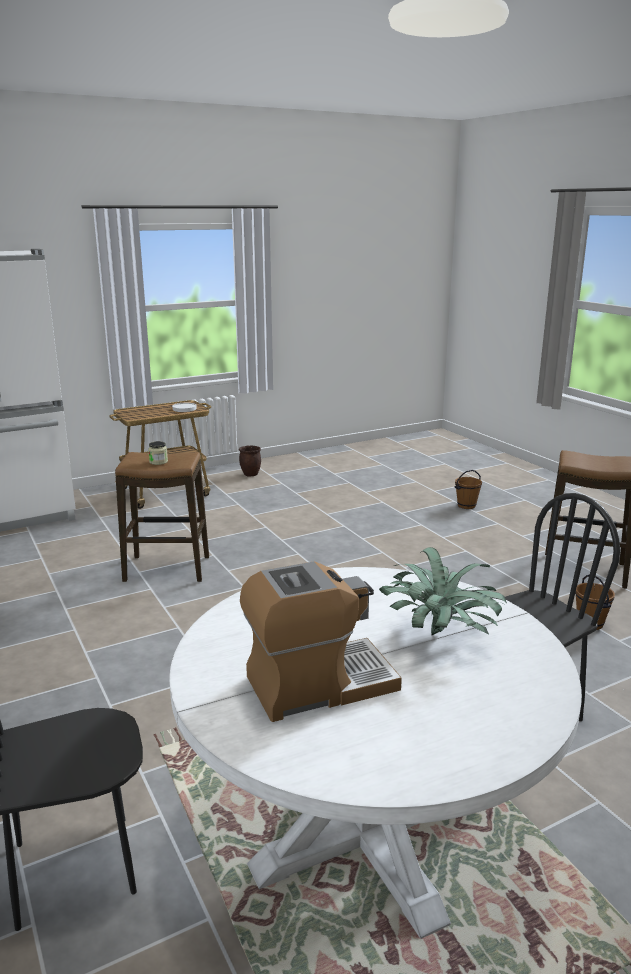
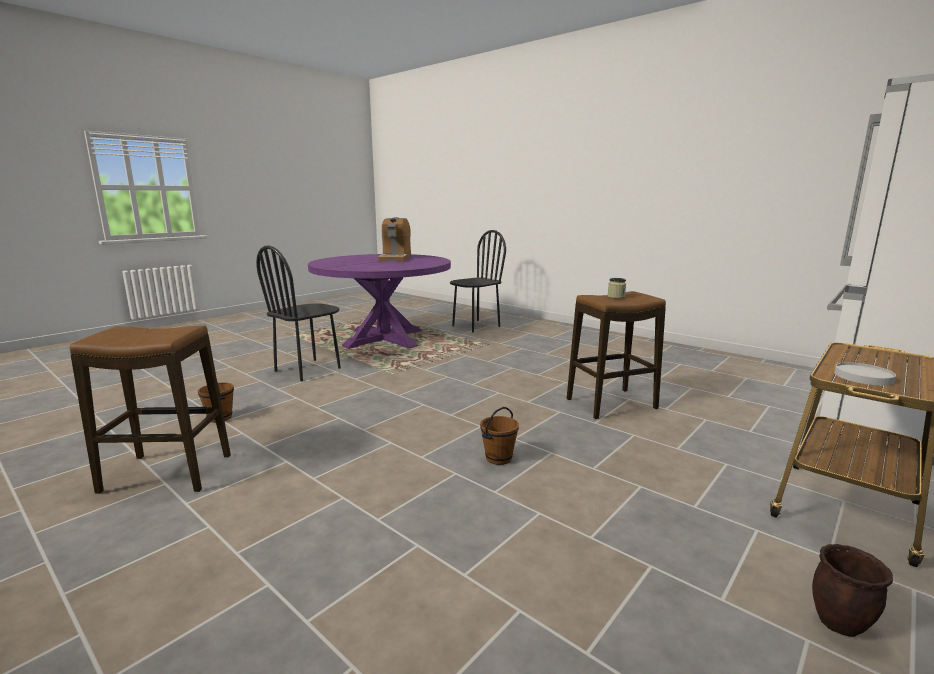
camera: 160 degrees right, 5 degrees down
(319, 684) = (395, 258): coffee machine -> coffee machine turned 45 degrees counterclockwise
(366, 833) = (384, 338): white dining table -> purple dining table
(440, 635) = (356, 264): potted plant -> none
(466, 505) = (281, 605): brown bucket -> brown bucket (499, 458)

